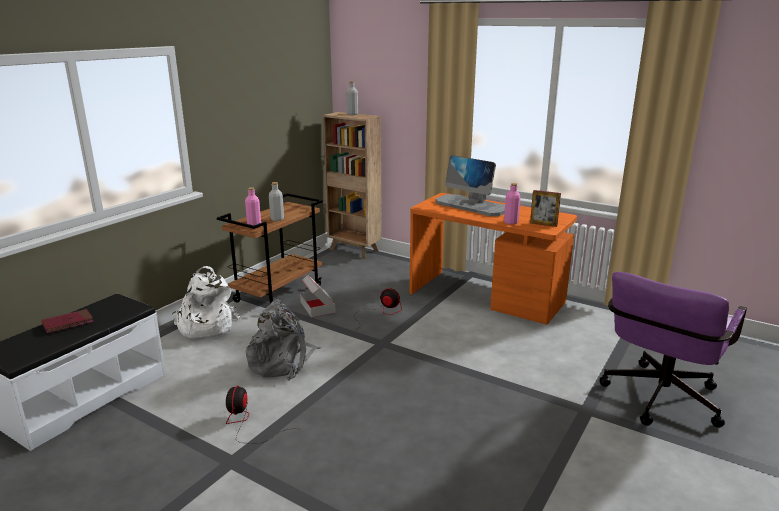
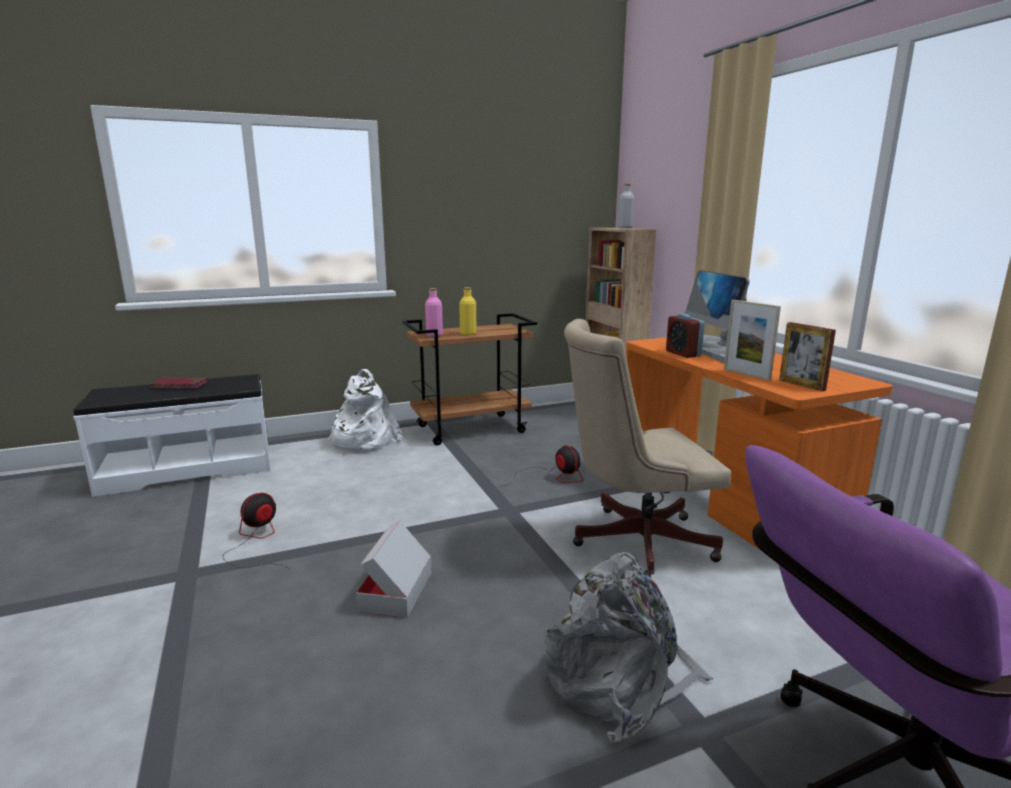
camera: 35 degrees right, 5 degrees down
(277, 219) = (468, 334): grey bottle -> yellow bottle
(282, 361) = (379, 494): grey backpack -> grey backpack (620, 681)
(317, 307) = (491, 452): cardboard box -> cardboard box (396, 591)
(458, 213) = (683, 354): none -> alarm clock
(470, 337) = (633, 542): none -> beige office chair
(511, 222) = (746, 374): pink bottle -> picture frame

